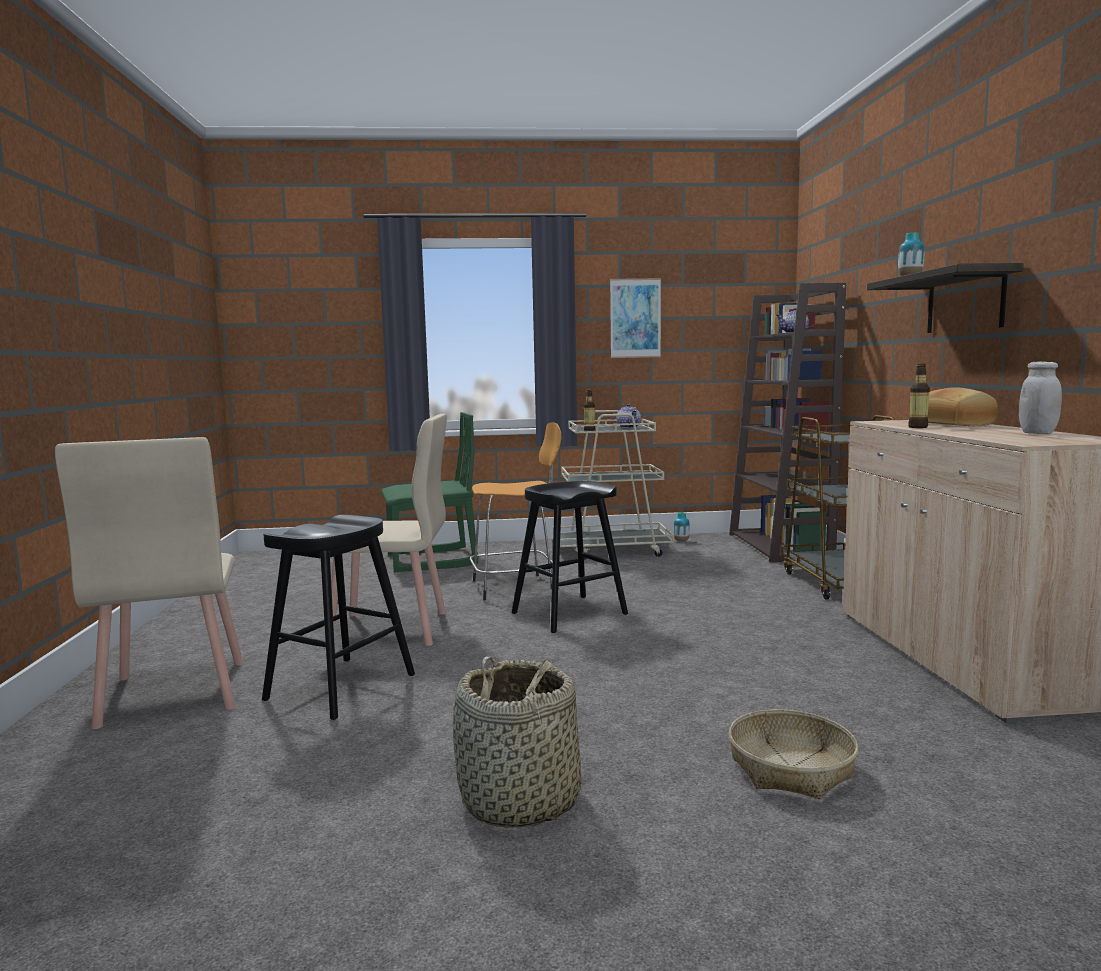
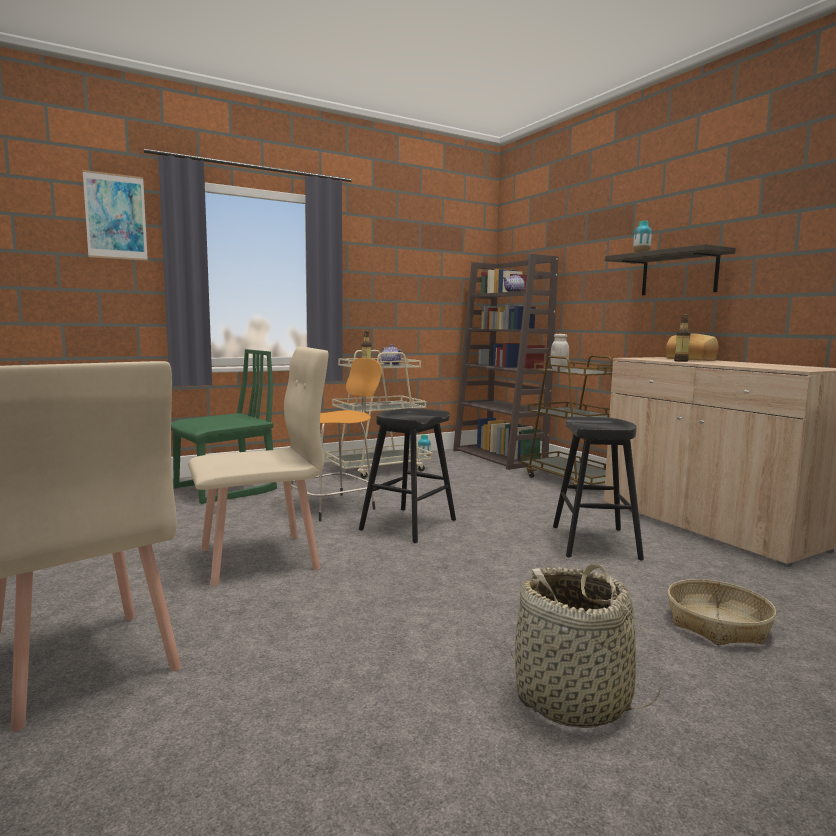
camera: 25 degrees left, 0 degrees up
(341, 687) = (277, 623): black stool -> black stool (594, 542)
(635, 318) = (385, 273): picture -> picture (116, 216)
(1037, 433) = (771, 364): white jar -> white jar (559, 369)

